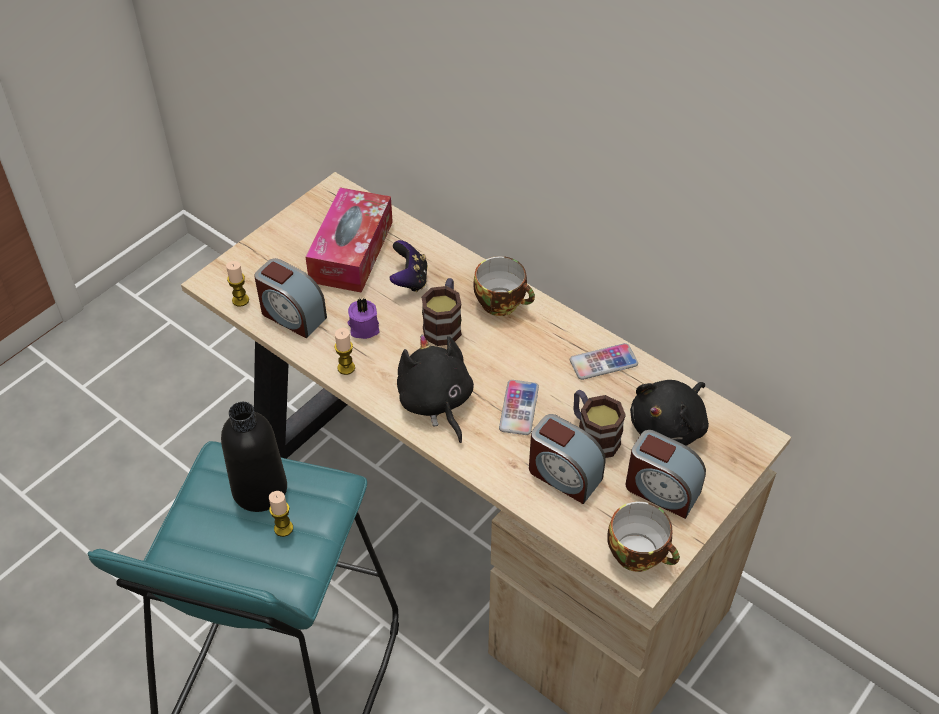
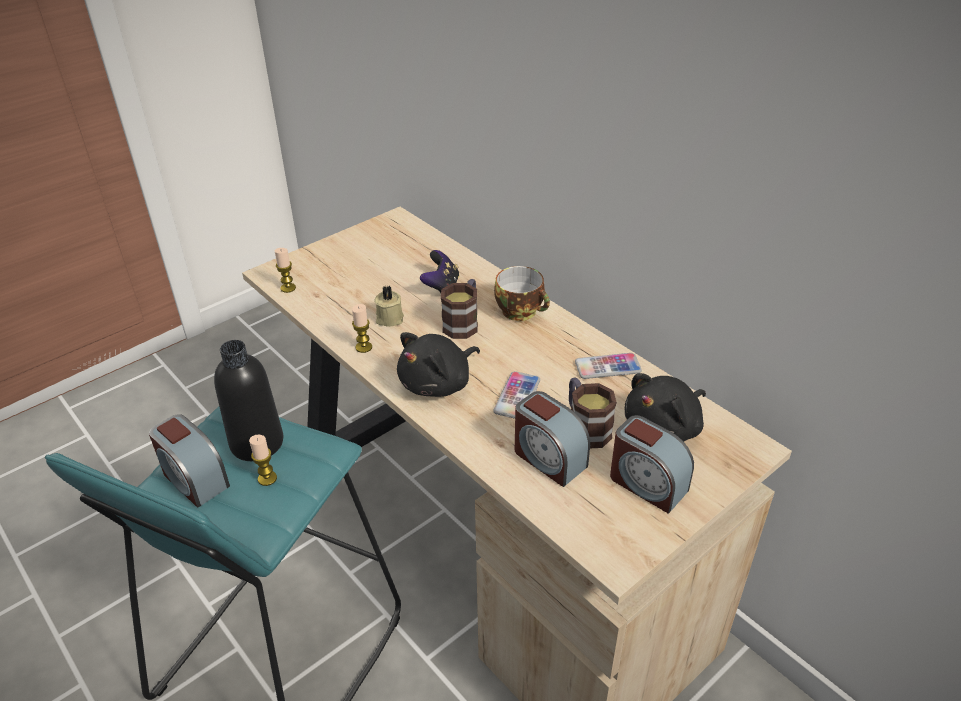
camera: 10 degrees right, 10 degrees down
(292, 315) = (329, 303): alarm clock -> alarm clock (194, 479)
(351, 251) = (396, 262): tissue box -> none
(363, 327) = (389, 318): purple candle -> beige candle
(436, 403) = (438, 383): black plush toy -> black plush toy turned 120 degrees counterclockwise
(640, 553) = (614, 541): cup -> none

